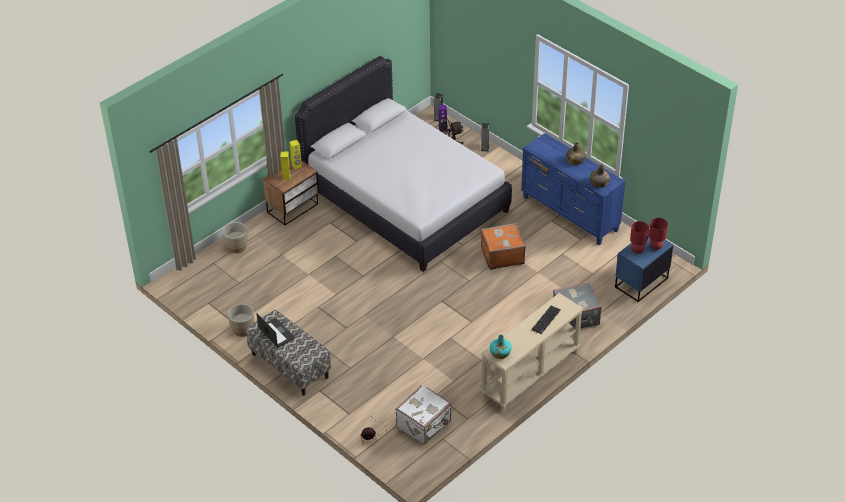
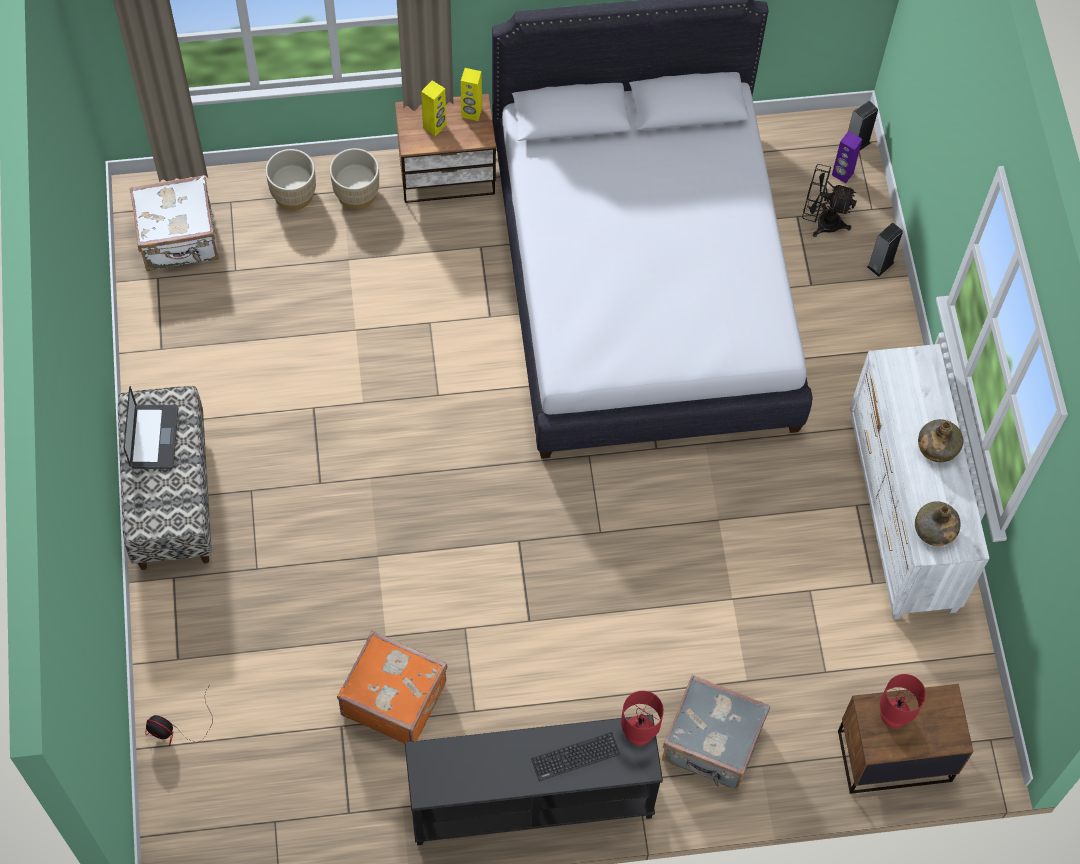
camera: 35 degrees right, 20 degrees up
(242, 329) = (163, 369): beige planter -> beige planter (356, 193)
(424, 425) = (272, 772): white suitcase -> white suitcase (179, 240)
(500, 353) = (434, 767): turquoise bottle -> none
(502, 255) = (702, 519): orange suitcase -> orange suitcase (394, 697)
(530, 374) = (530, 802): beige console table -> black console table
(570, 214) = (901, 515): blue dresser -> white dresser
(640, 283) = (893, 755): blue nightstand -> brown nightstand
(656, 247) = (935, 733): red table lamp -> red table lamp (639, 733)

